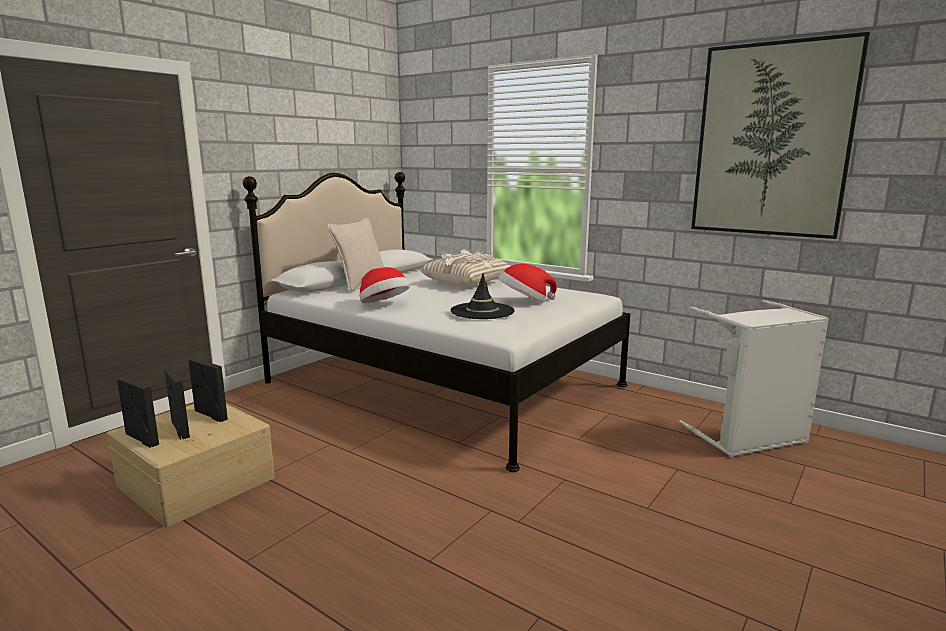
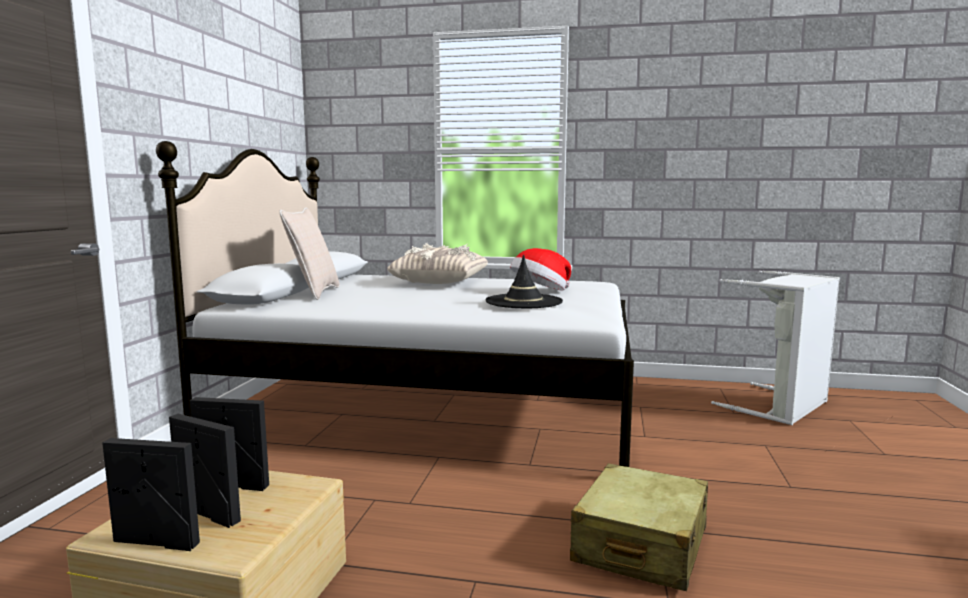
camera: 25 degrees left, 5 degrees down
(383, 305) = (390, 308): hat -> none
(462, 518) = (640, 545): none -> beige suitcase
(772, 141) = (756, 116): picture -> none

